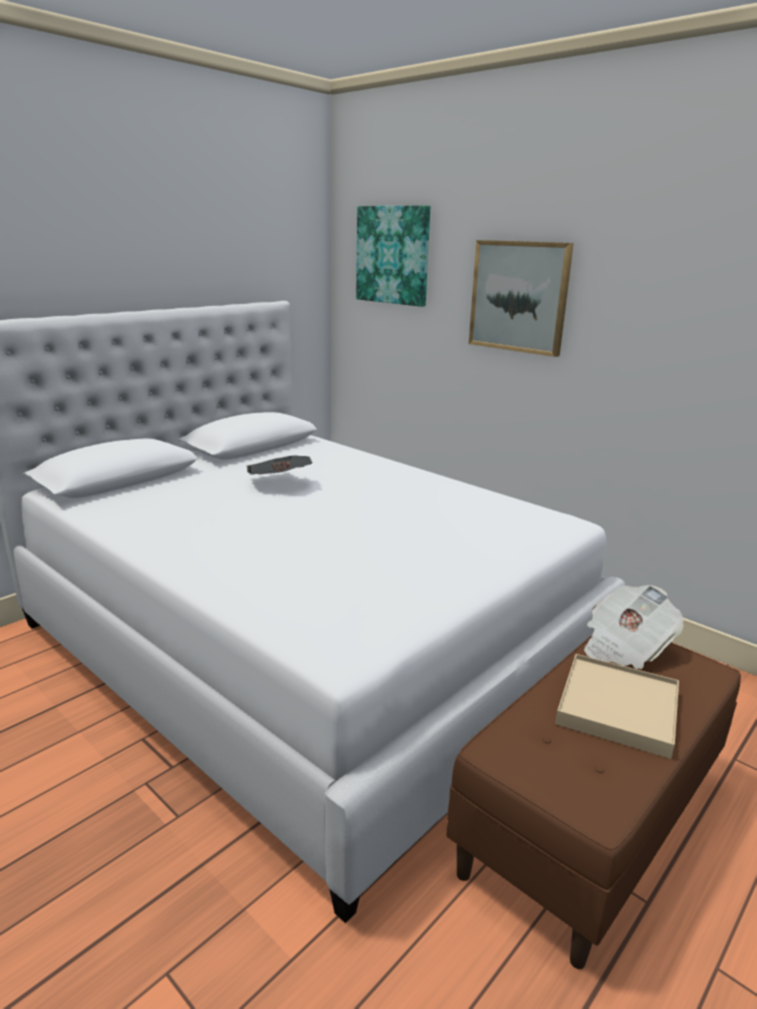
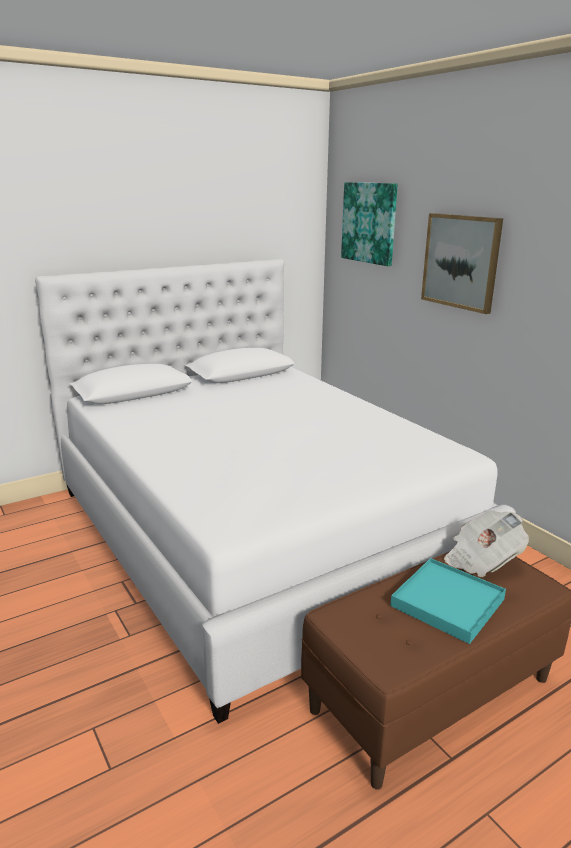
camera: 15 degrees right, 0 degrees up
(279, 483) = (247, 404): newspaper -> none
(618, 708) = (448, 602): beige tray -> turquoise tray

